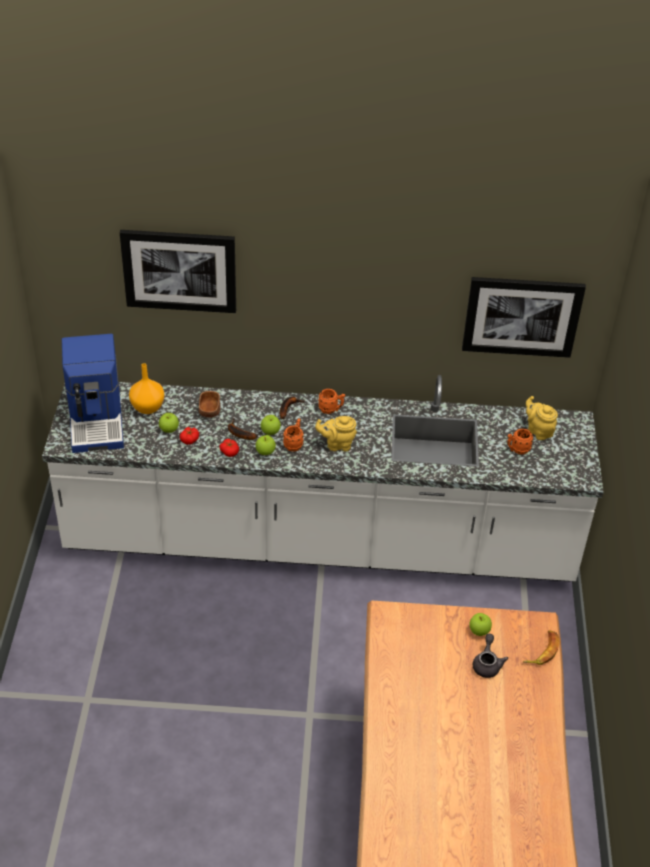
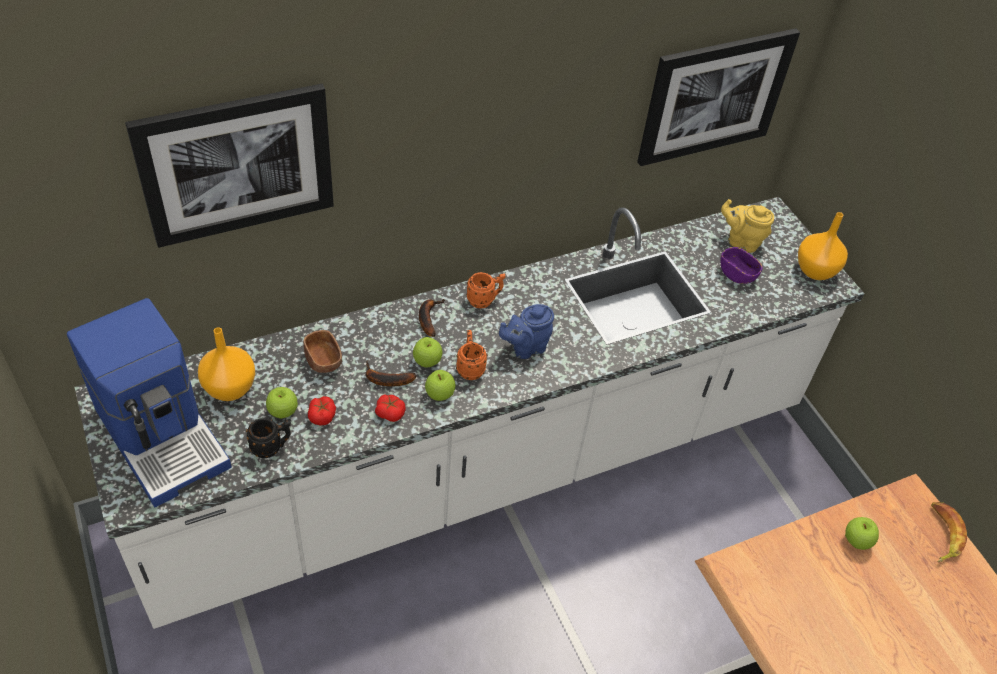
camera: 30 degrees left, 5 degrees up
(151, 446) = (271, 447): none -> black mug
(337, 445) = (525, 347): yellow teapot -> blue teapot
(487, 664) = (899, 584): grey teapot -> none
(517, 450) = (737, 274): orange mug -> purple bowl
(577, 466) = (814, 271): none -> orange vase

